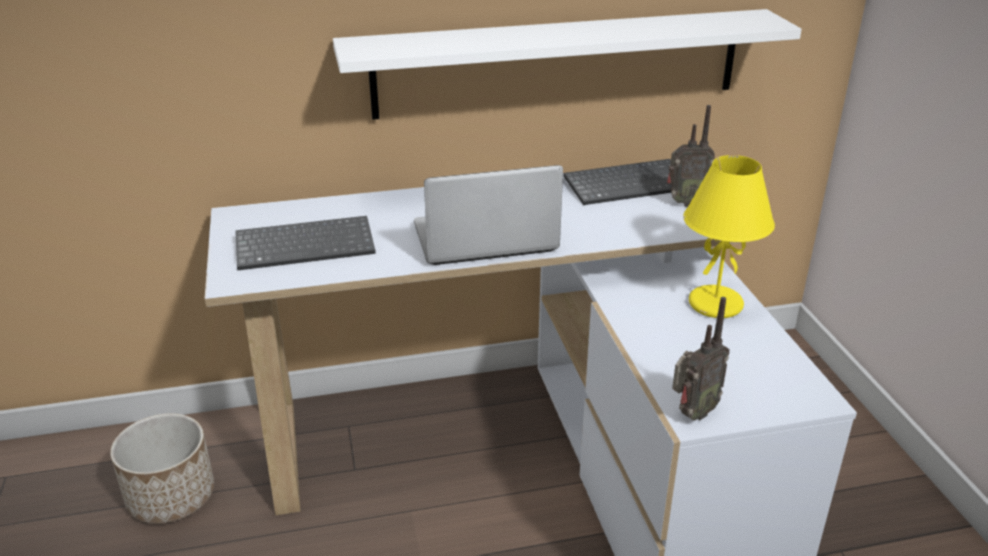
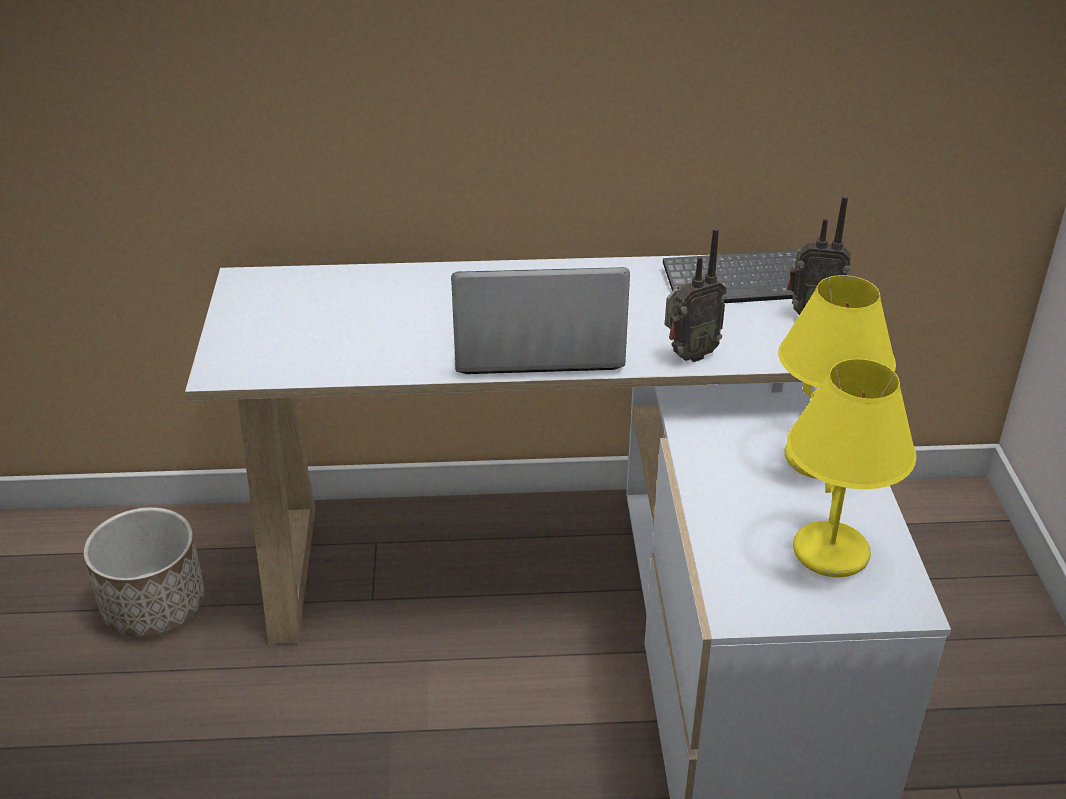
camera: 10 degrees right, 5 degrees up
(307, 245) = (320, 330): keyboard -> none
(558, 63) = (665, 117): white shelf -> none
(692, 413) = (738, 604): radio -> radio (688, 355)
(749, 369) = (832, 554): none -> yellow table lamp

